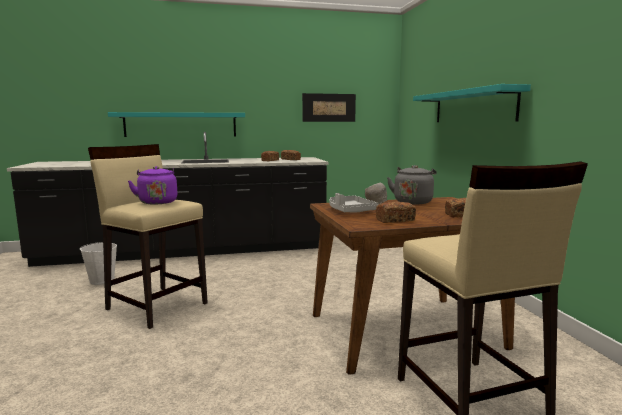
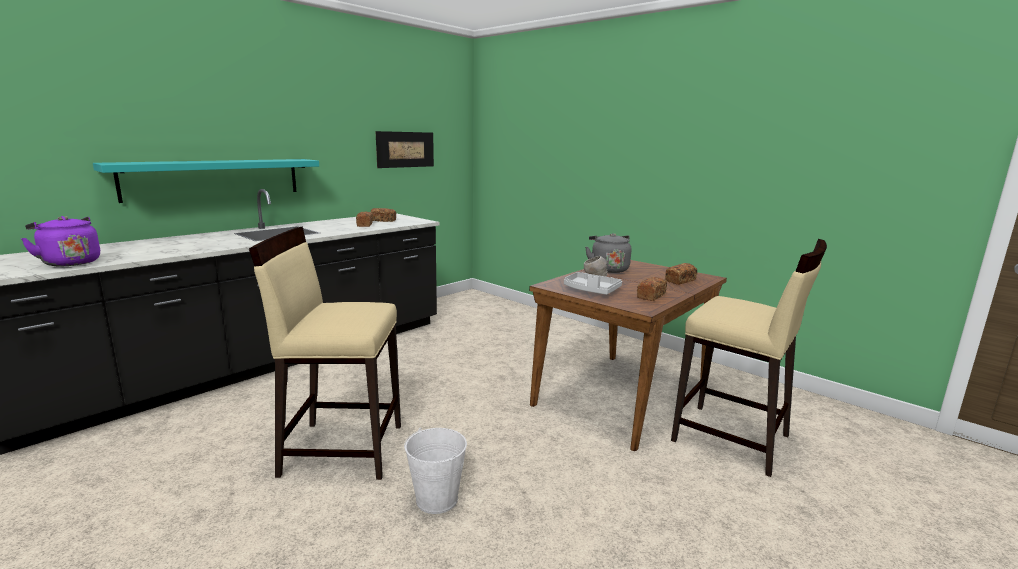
camera: 35 degrees left, 5 degrees up
(102, 280) = (194, 440): white bucket -> white bucket (437, 499)
(157, 202) = (347, 311): purple kettle -> purple kettle (69, 262)
(472, 106) = (599, 161): turquoise shelf -> none

